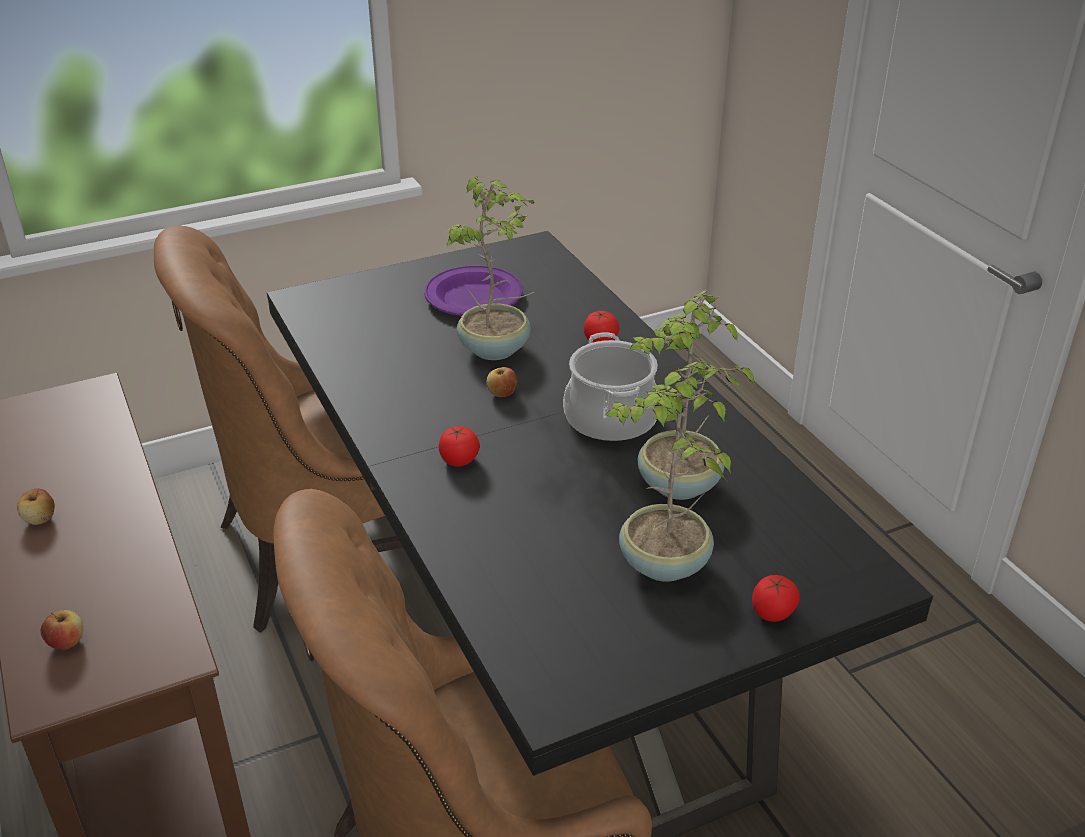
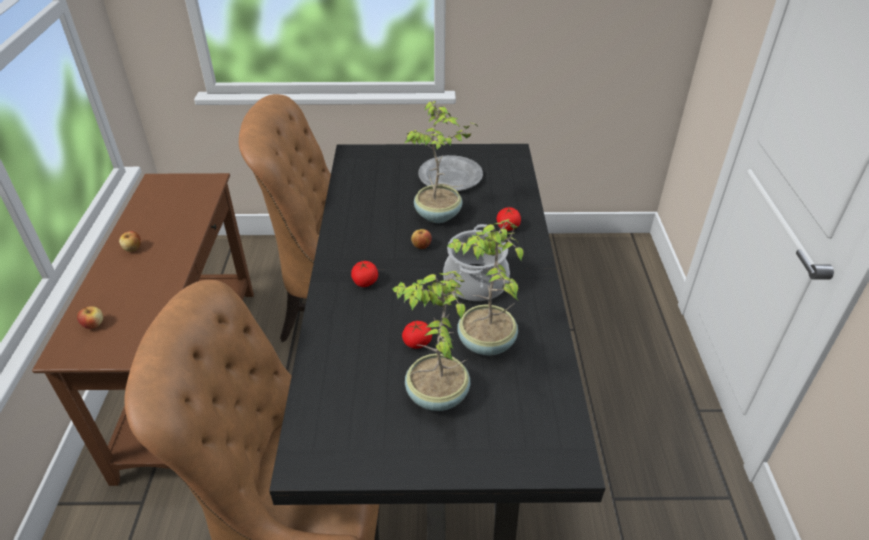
camera: 25 degrees right, 5 degrees up
(474, 297) = (451, 177): purple plate -> grey plate
(773, 612) = (483, 456): tomato -> tomato (417, 343)

